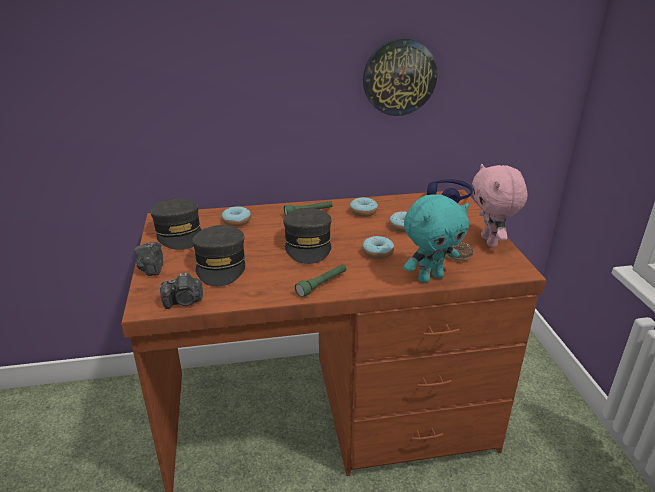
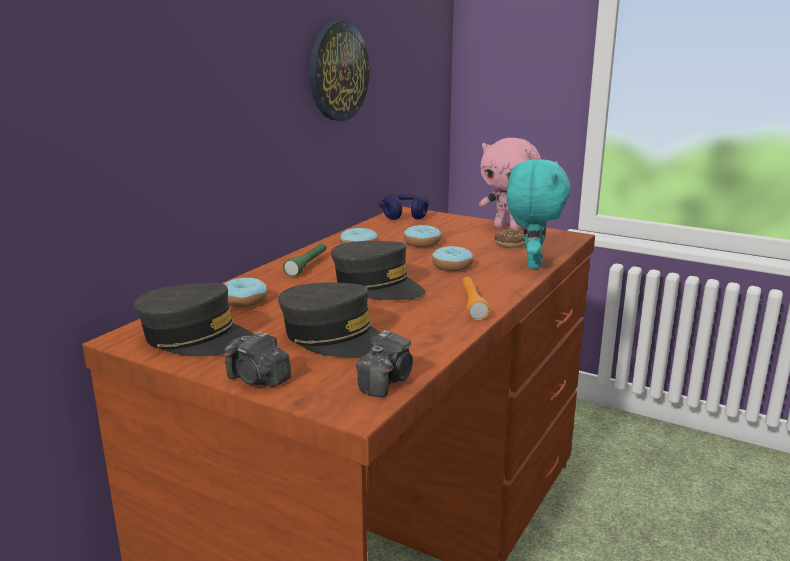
camera: 50 degrees left, 10 degrees down
(322, 285) = (472, 304): green flashlight -> orange flashlight

